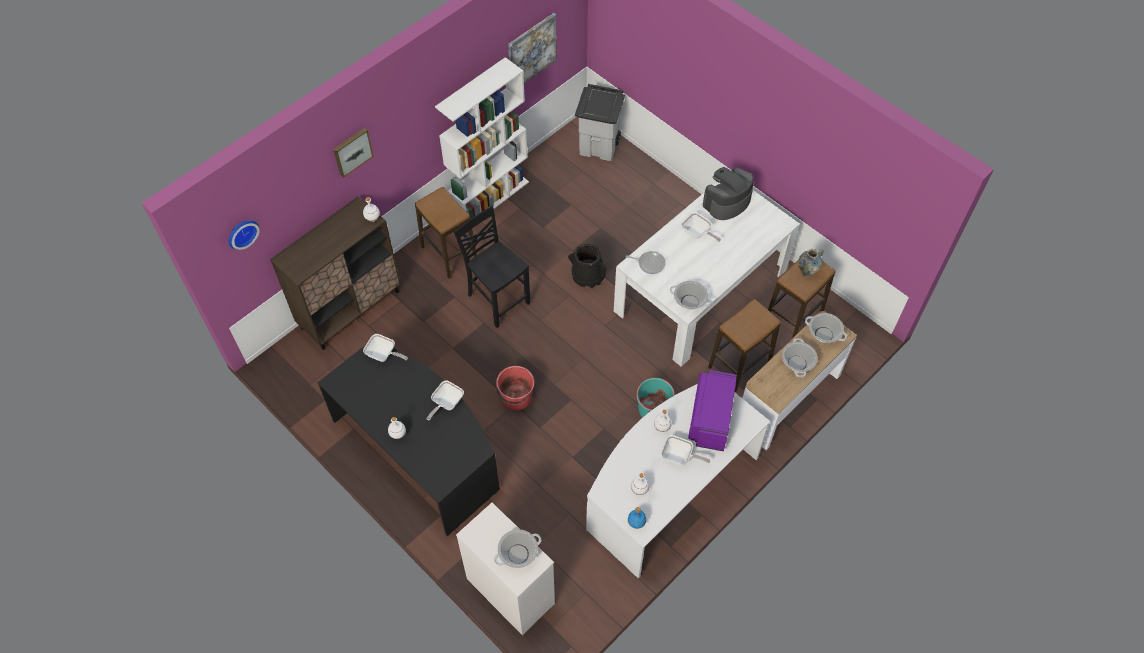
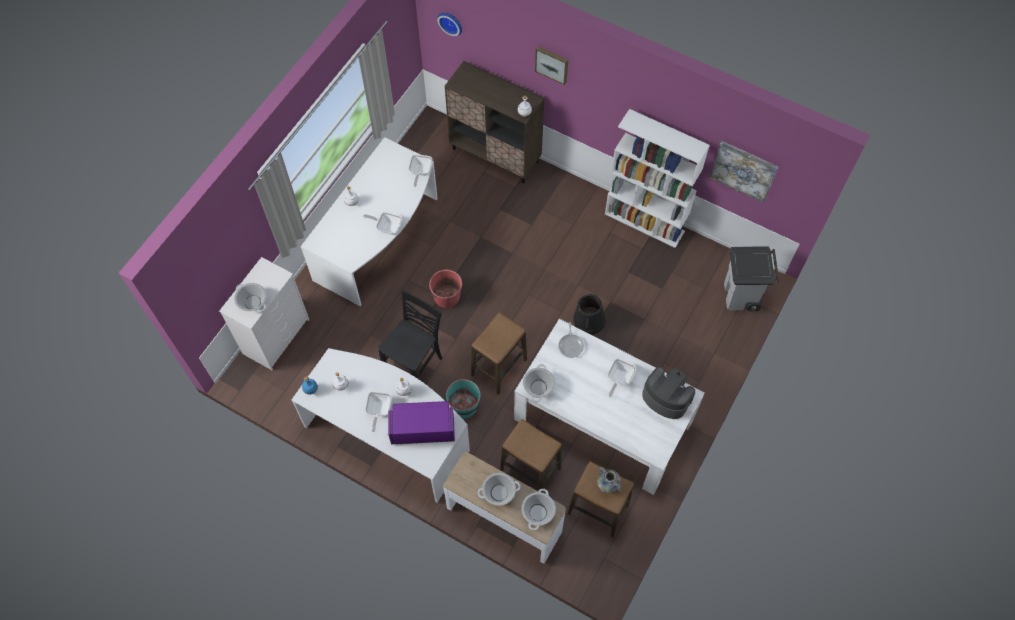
camera: 75 degrees right, 5 degrees up
(419, 451) = (380, 241): black desk -> white desk
(449, 254) = (573, 208): stool -> stool (499, 367)
(497, 299) = (539, 257): black chair -> black chair (415, 366)

